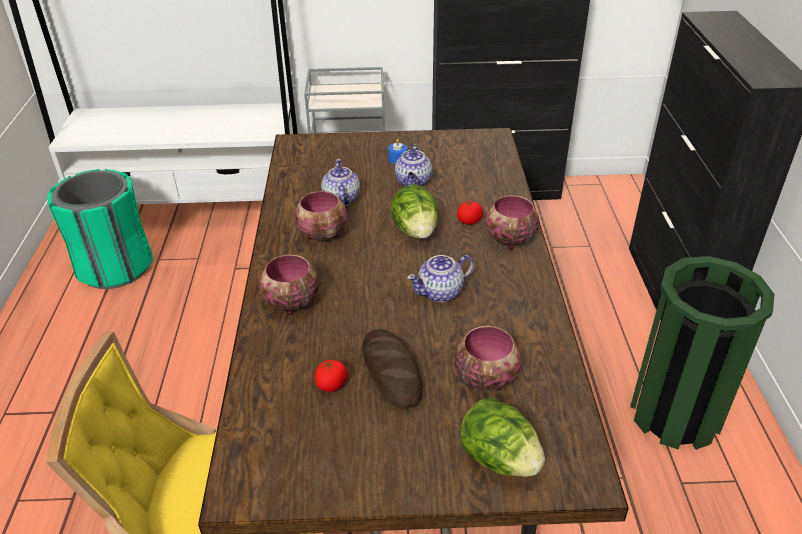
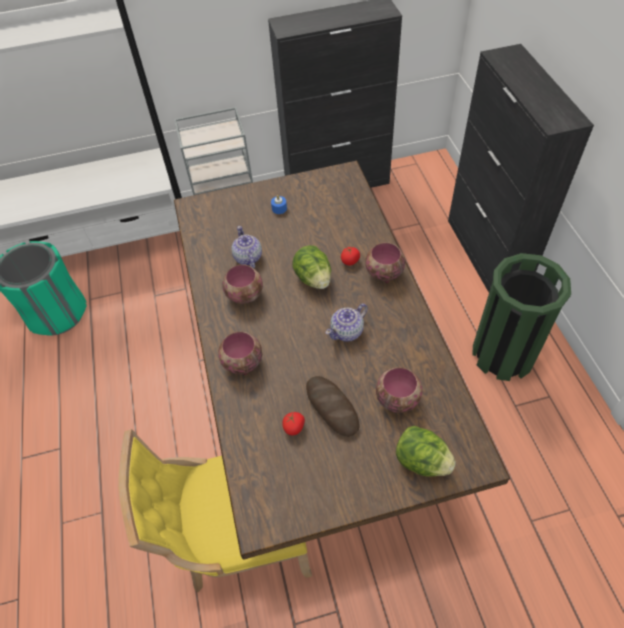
camera: 10 degrees left, 15 degrees up
(414, 182) = (298, 230): teapot -> none

